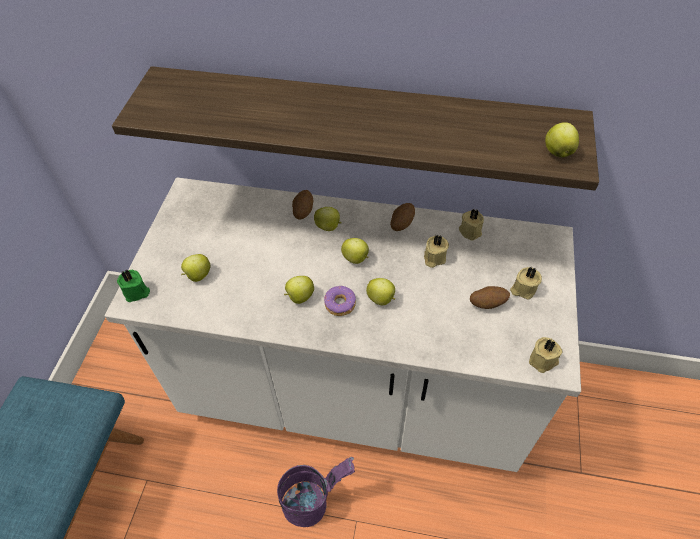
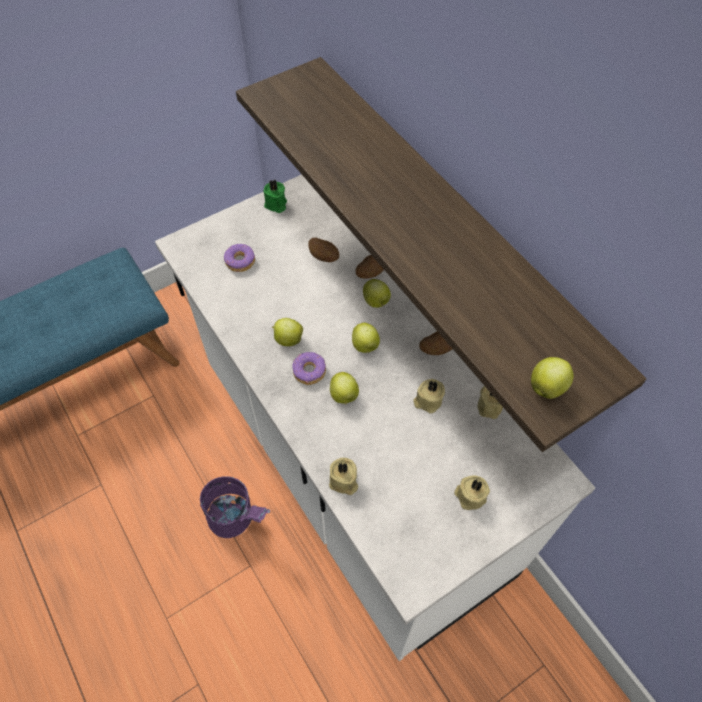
camera: 45 degrees right, 5 degrees up
(136, 292) = (190, 241): green candle -> green candle (276, 205)
(198, 275) = (240, 261): apple -> donut
(487, 303) = (423, 478): potato -> potato (324, 257)
(543, 361) = (407, 567): beige candle -> beige candle (343, 482)

